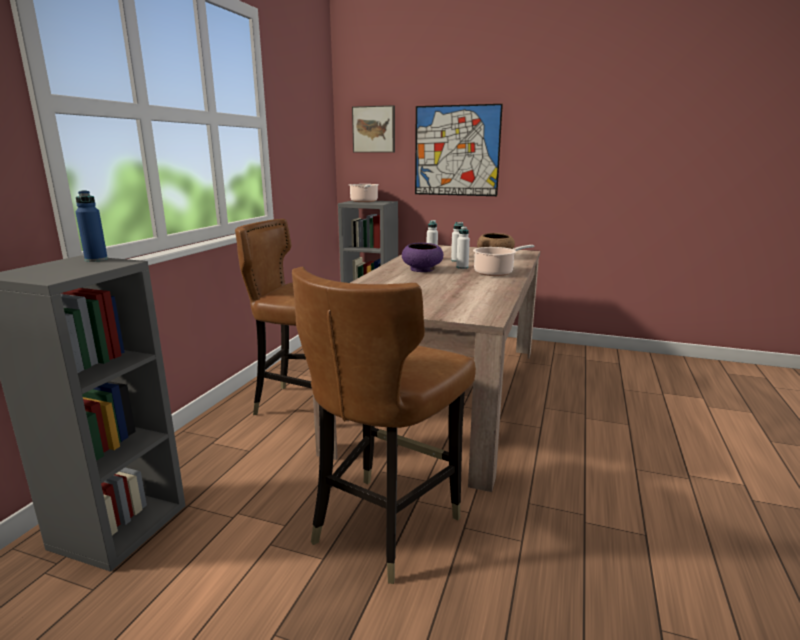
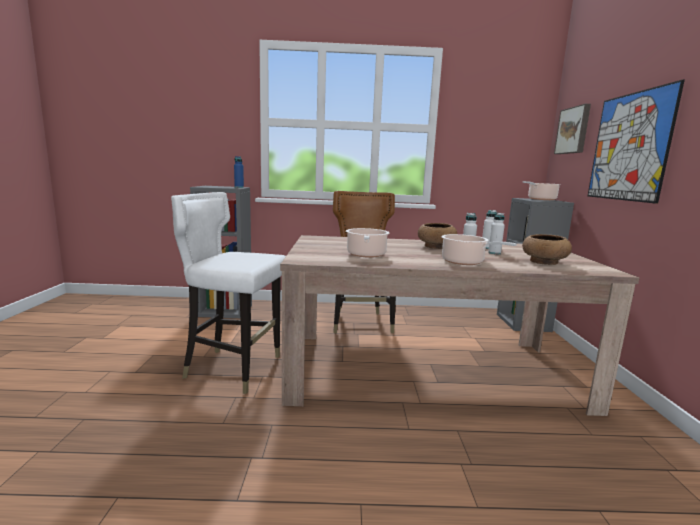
camera: 70 degrees right, 5 degrees down
(384, 525) = (234, 368): brown chair -> white chair
(422, 269) = (436, 247): purple bowl -> brown bowl
(459, 294) = (366, 255): none -> cooking pot

